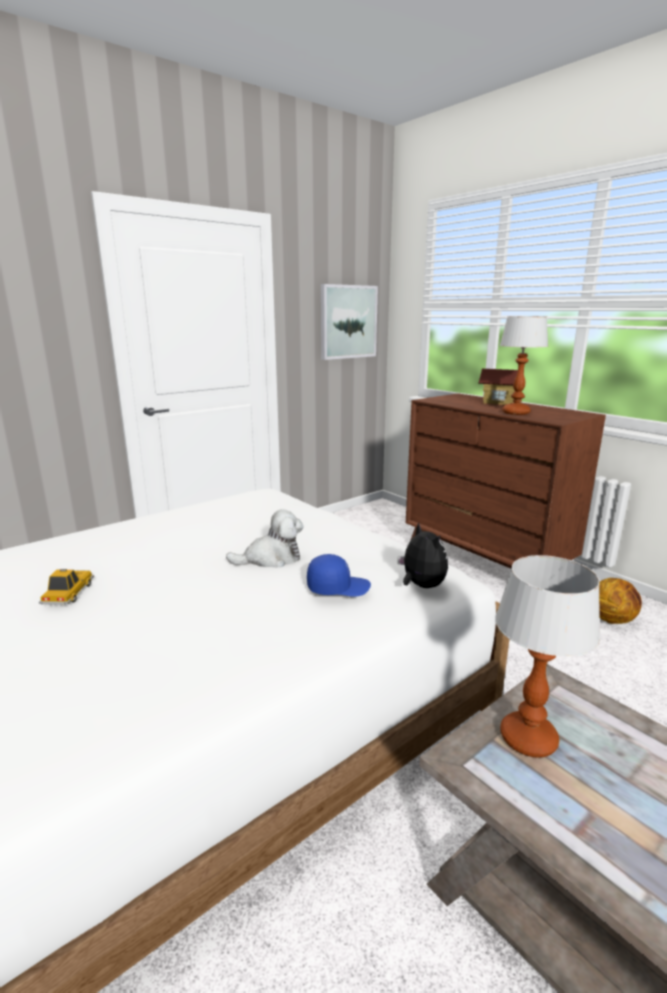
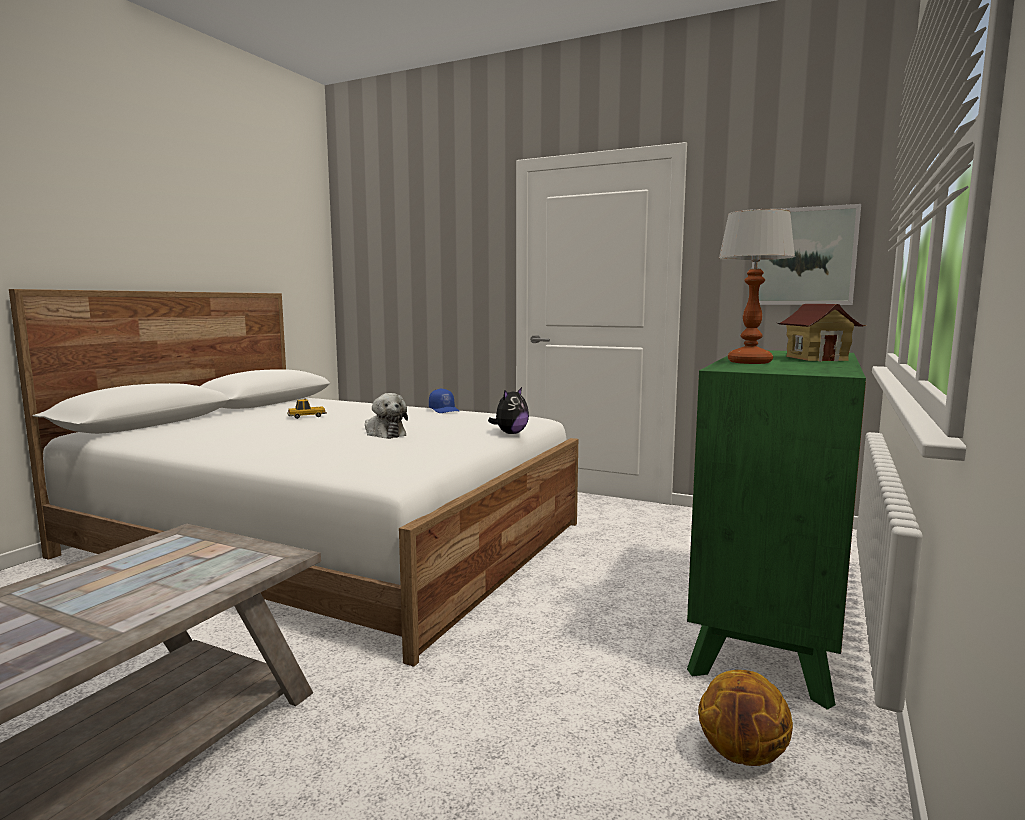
camera: 65 degrees right, 10 degrees down
(338, 587) = (333, 444): blue cap -> blue cap (444, 410)
(421, 586) = (361, 465): plush toy -> plush toy (510, 433)
(484, 565) = (769, 625): brown dresser -> green dresser
(528, 738) = (205, 549): table lamp -> none

